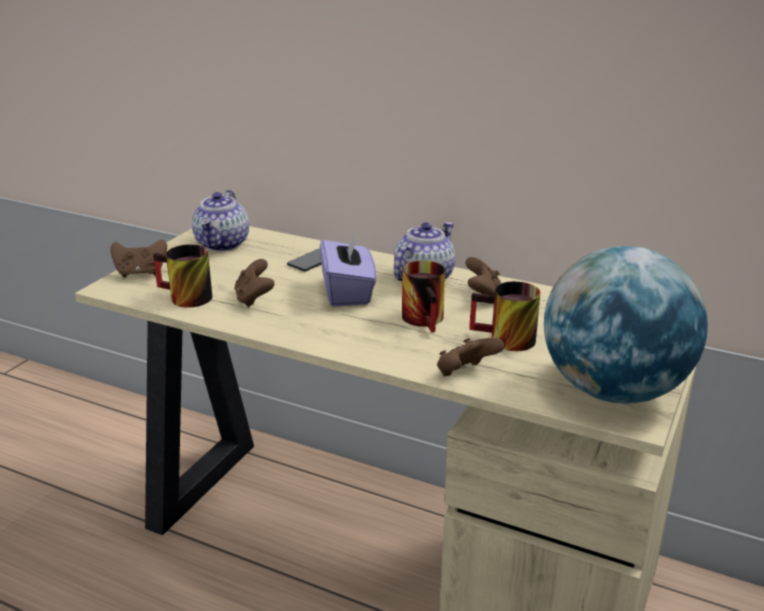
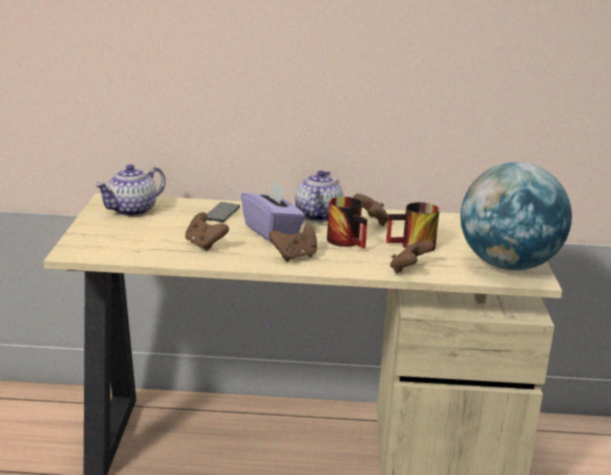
camera: 25 degrees left, 5 degrees down
(141, 273) = (86, 239): brown game controller -> brown game controller (295, 256)
(183, 298) = (145, 252): mug -> none
(223, 244) = (132, 211): teapot -> teapot turned 60 degrees clockwise

